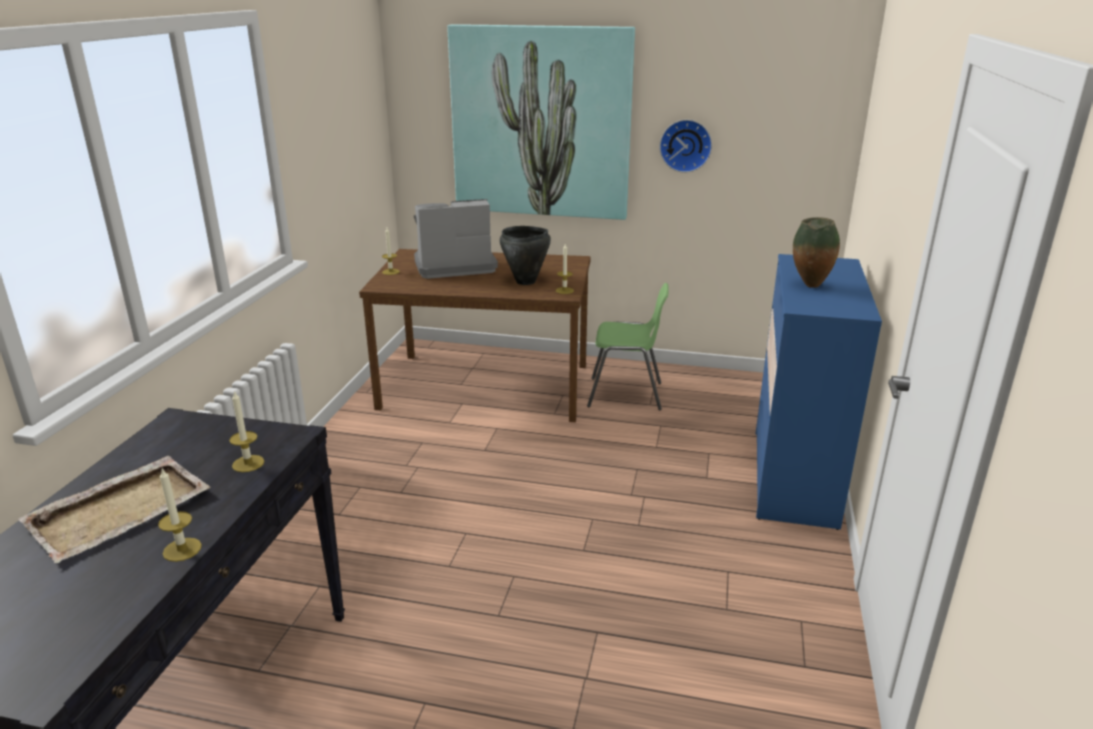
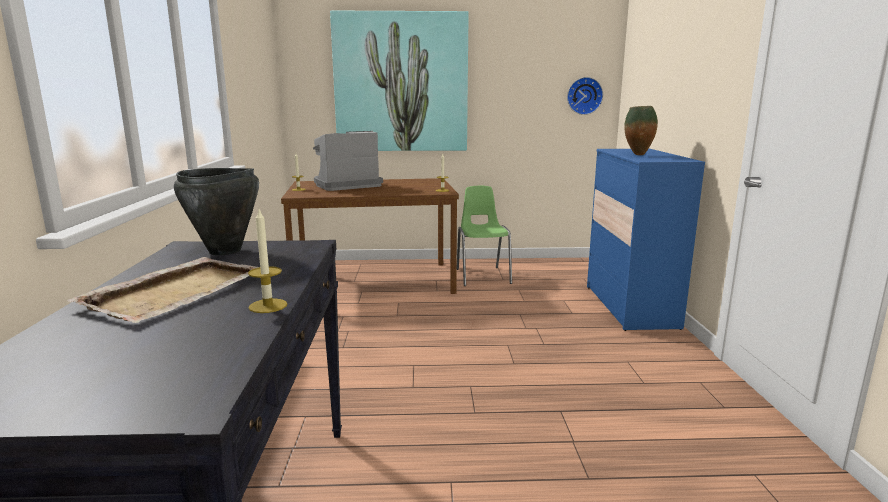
camera: 15 degrees left, 10 degrees down
(248, 463) = (284, 260): candle -> none
(526, 281) = (409, 188): black cooking pot -> black cooking pot (225, 251)
(626, 395) = (482, 276): green chair -> green chair turned 90 degrees counterclockwise
(685, 145) = (506, 95): wall clock -> wall clock (584, 96)

